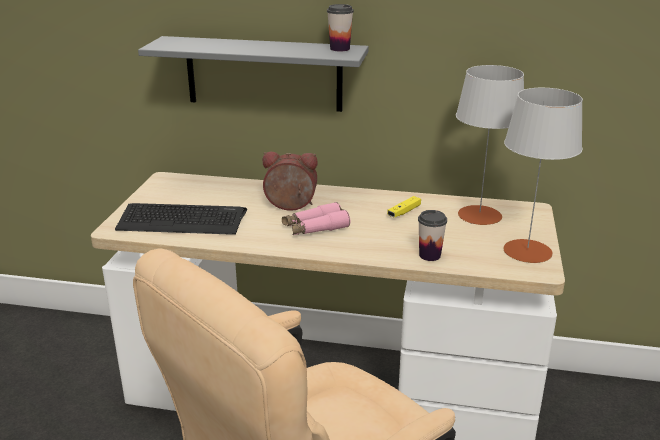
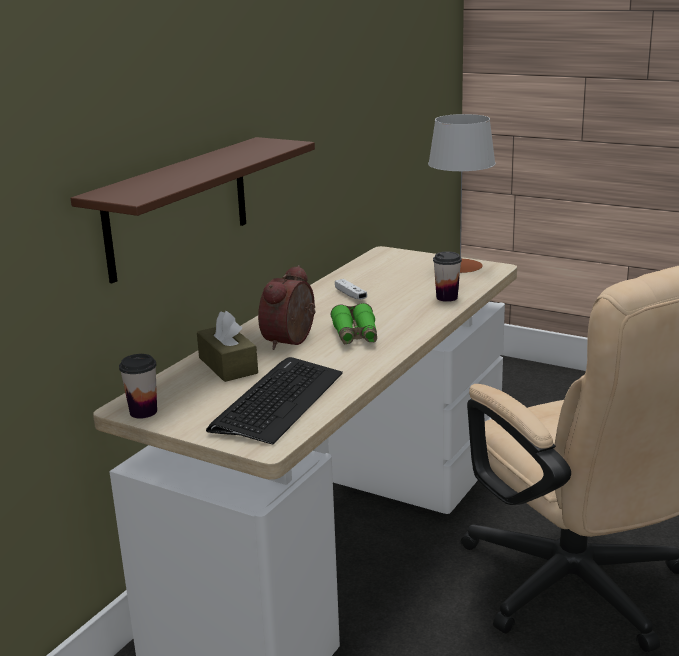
camera: 70 degrees left, 5 degrees down
(237, 193) = (228, 365): none -> brown tissue box
(264, 74) = (178, 207): grey shelf -> brown shelf
(315, 228) = (355, 335): pink binoculars -> green binoculars
(340, 49) = (260, 143): cup -> cup (143, 412)
(404, 212) = (350, 295): yellow game controller -> white game controller
(479, 215) = (382, 270): grey table lamp -> none

